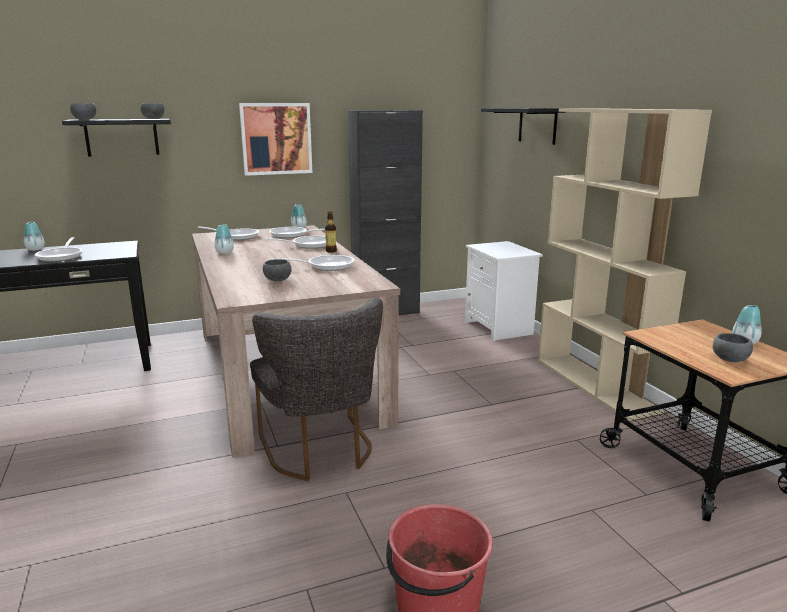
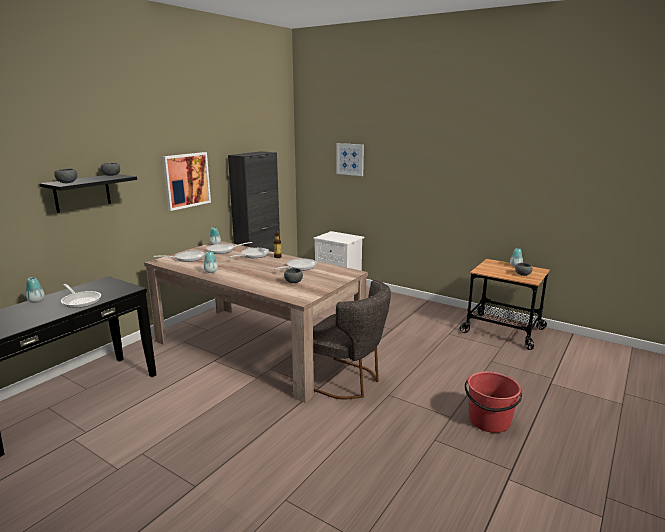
camera: 35 degrees left, 0 degrees up
(537, 125) = (350, 159): black shelf -> picture
(596, 384) = (423, 305): beige bookcase -> none

